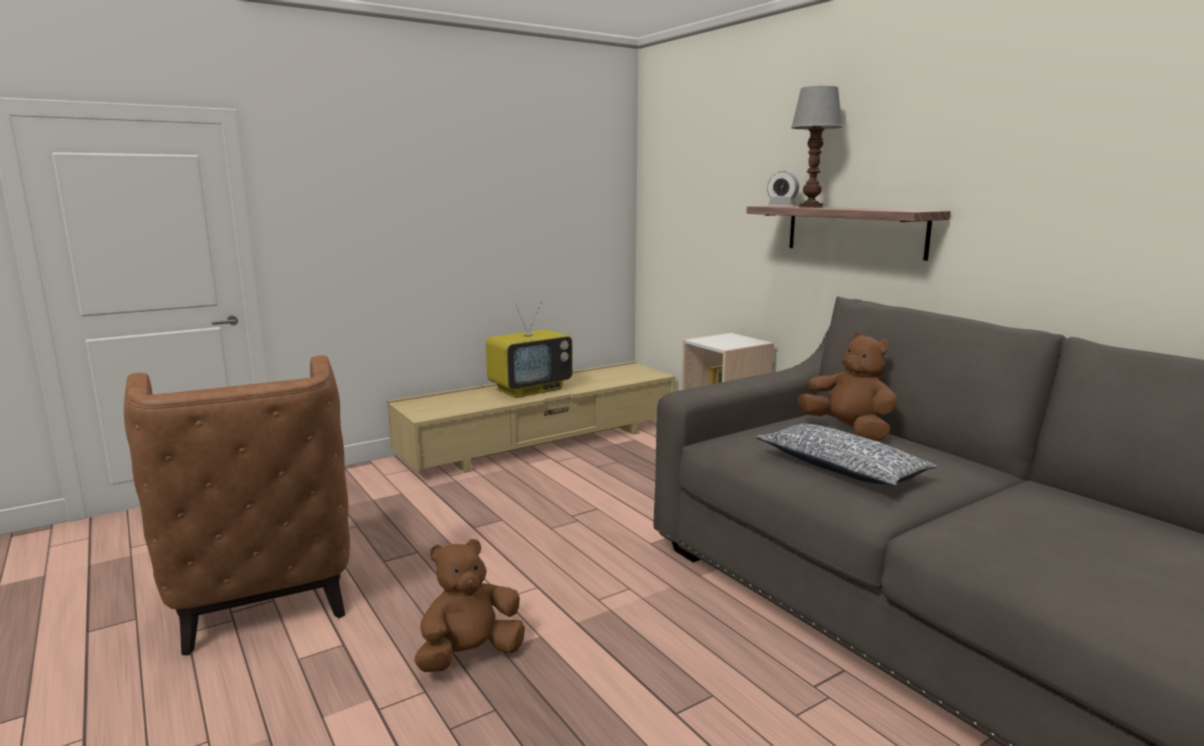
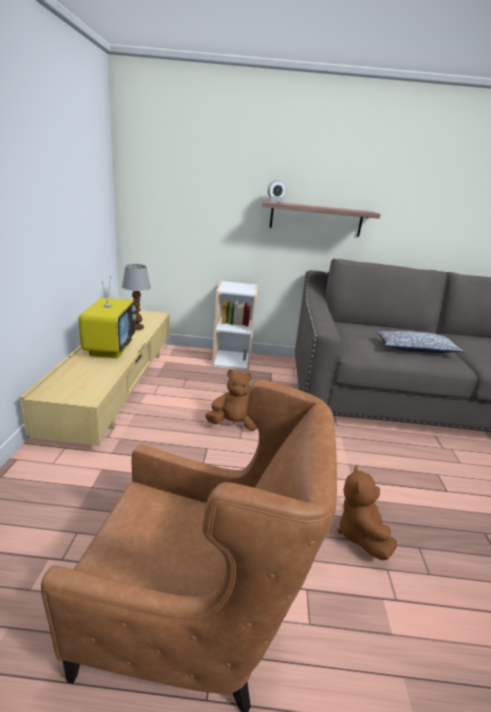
camera: 55 degrees left, 10 degrees up
(811, 207) = (302, 205): table lamp -> table lamp (137, 327)
(848, 431) = (370, 329): brown plush toy -> brown plush toy (234, 424)

